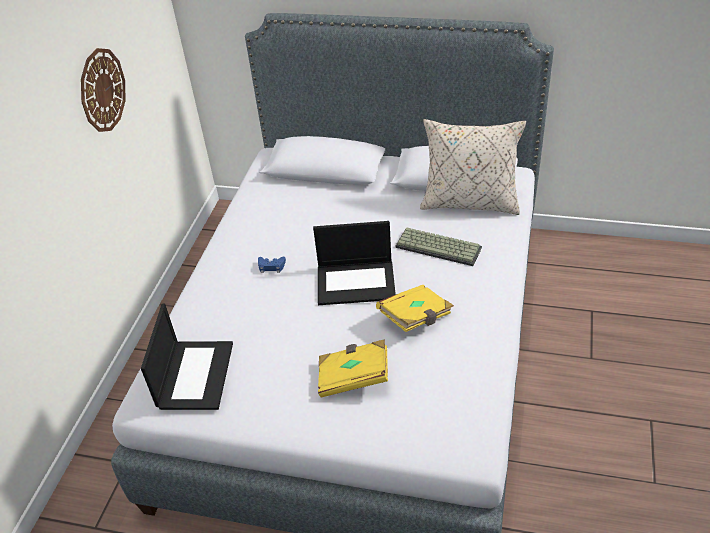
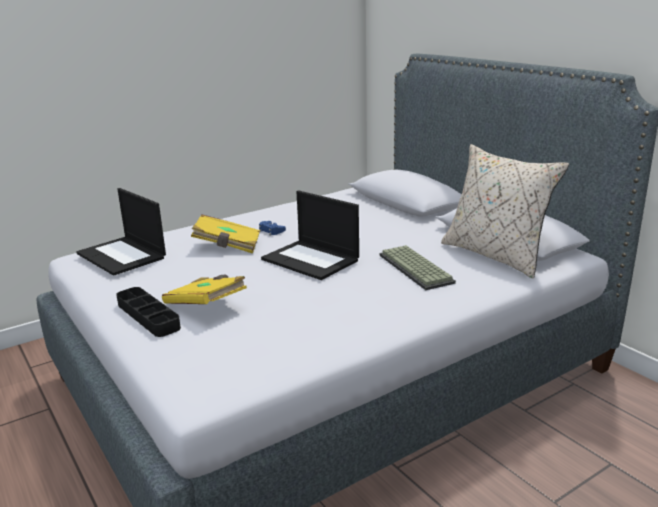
camera: 40 degrees right, 20 degrees down
(102, 90) = (243, 63): wall clock -> none
(195, 374) = (122, 256): laptop -> laptop turned 90 degrees clockwise
(329, 417) = (148, 316): none -> black tray
(416, 318) = (317, 297): yellow book -> yellow book (227, 246)

